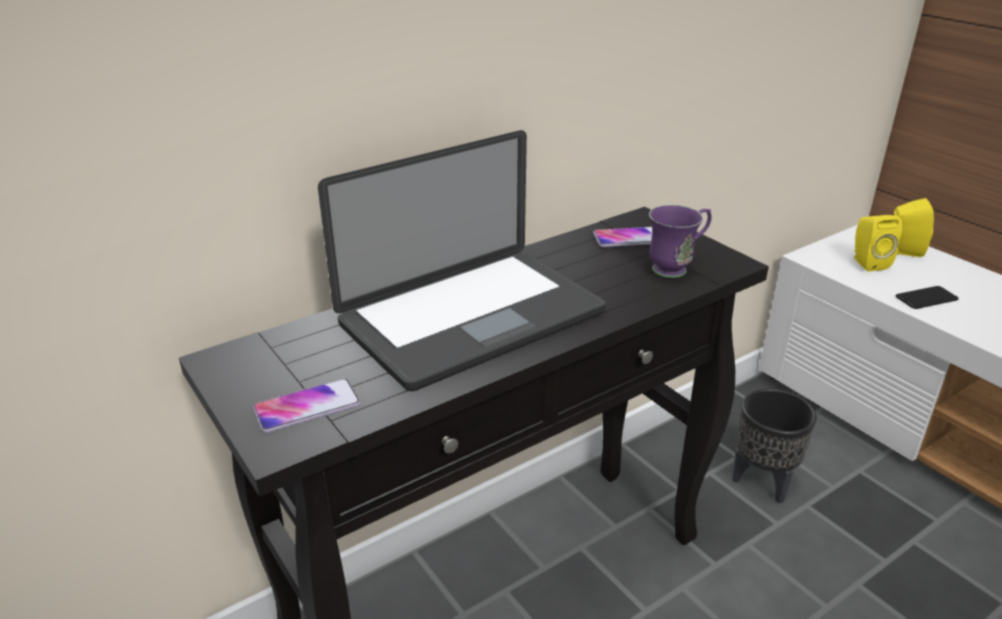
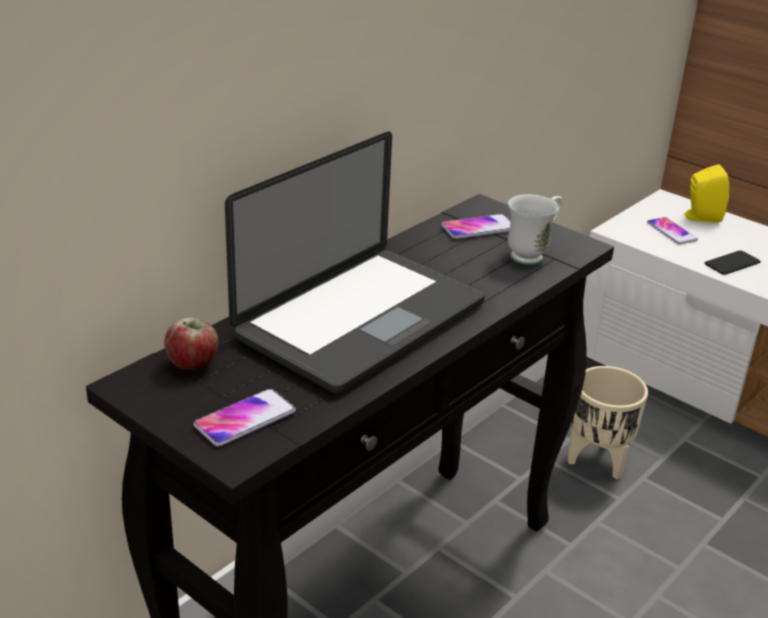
camera: 15 degrees left, 0 degrees up
(288, 345) = (193, 363): none -> apple
(677, 268) = (532, 254): purple mug -> white mug
(761, 482) = (596, 461): black planter -> beige planter
(867, 262) = (671, 232): yellow speaker -> phone

